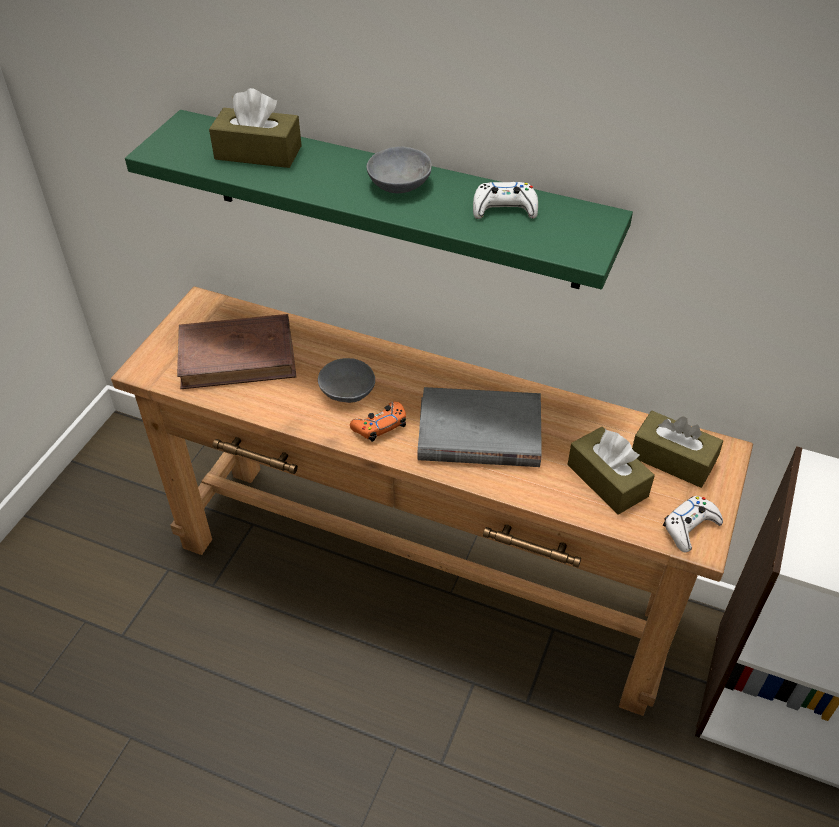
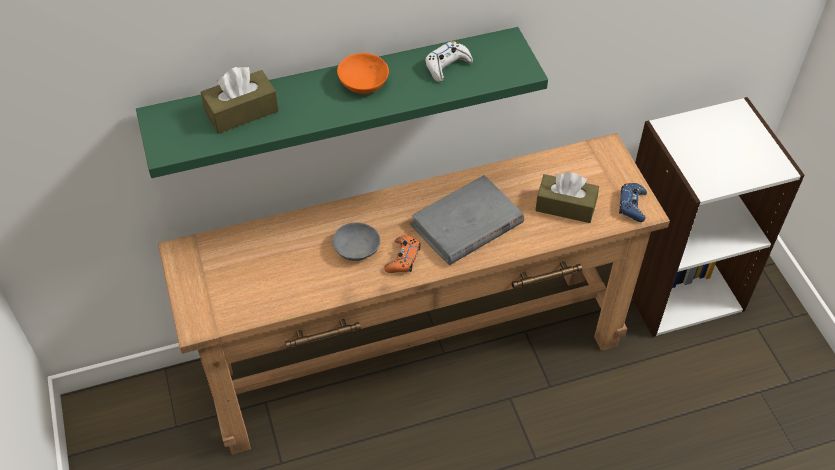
camera: 40 degrees left, 5 degrees up
(238, 356) = (255, 273): brown book -> none
(397, 182) = (361, 83): grey bowl -> orange bowl
(672, 459) = (586, 170): brown tissue box -> none
(690, 527) = (632, 205): white game controller -> blue game controller

